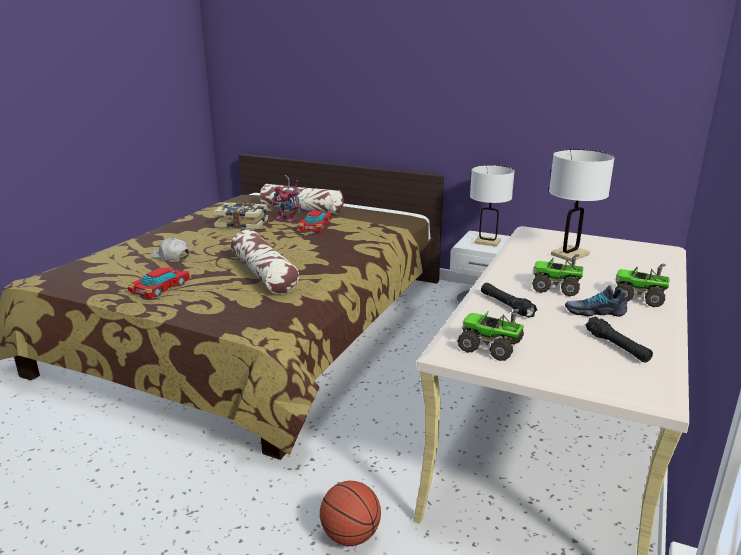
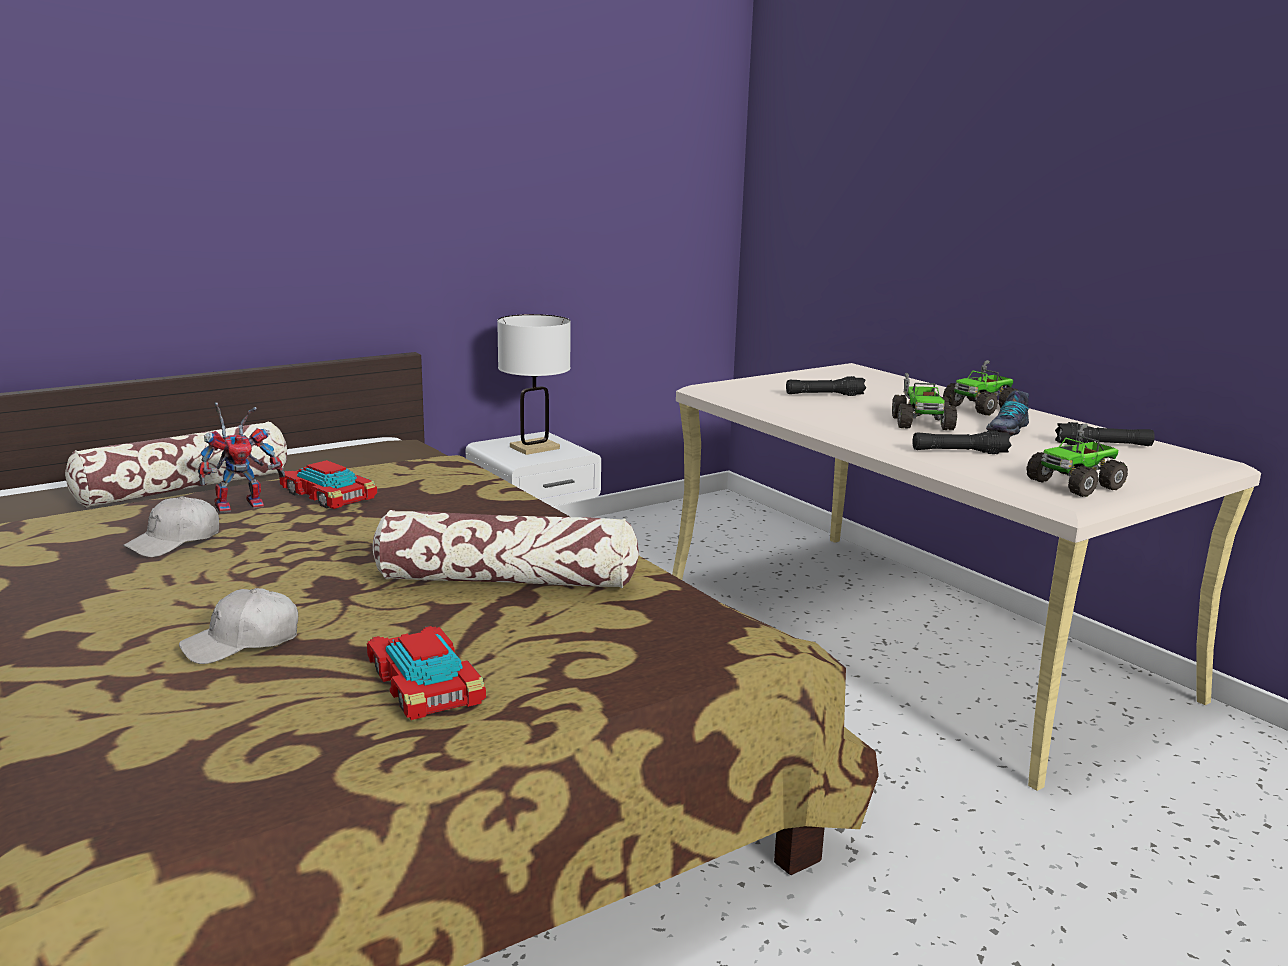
camera: 60 degrees left, 5 degrees down
(242, 223) = (175, 542): book -> white cap
(350, 535) = (1046, 850): basketball -> none
(556, 287) = (922, 423): toy truck -> toy truck turned 45 degrees counterclockwise
(570, 254) = (824, 395): white table lamp -> black flashlight

